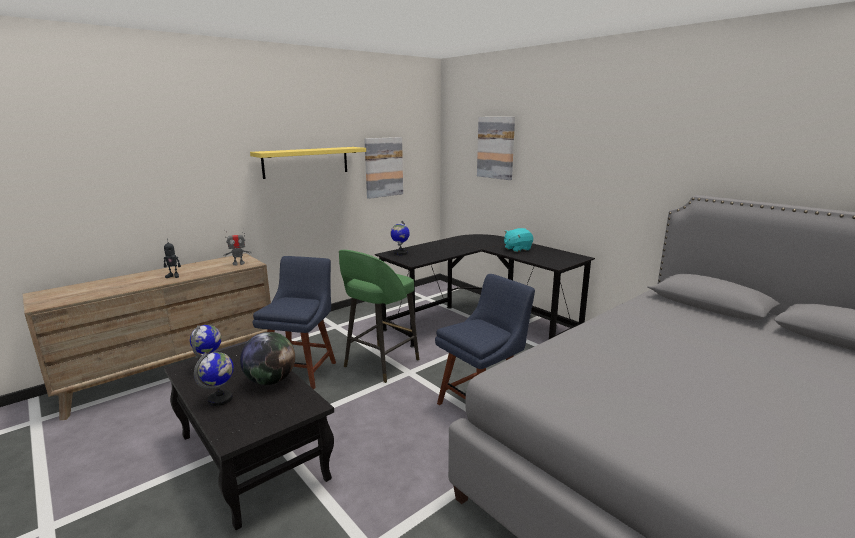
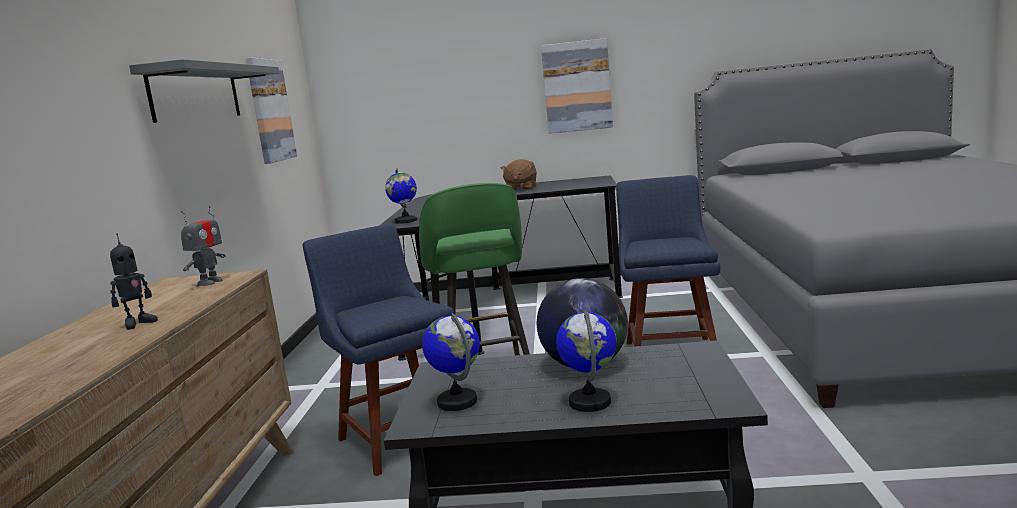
camera: 45 degrees left, 5 degrees down
(306, 162) = (196, 93): yellow shelf -> grey shelf
(496, 148) = (425, 66): picture -> picture (577, 86)
(517, 249) = (521, 188): turquoise plush toy -> brown plush toy

